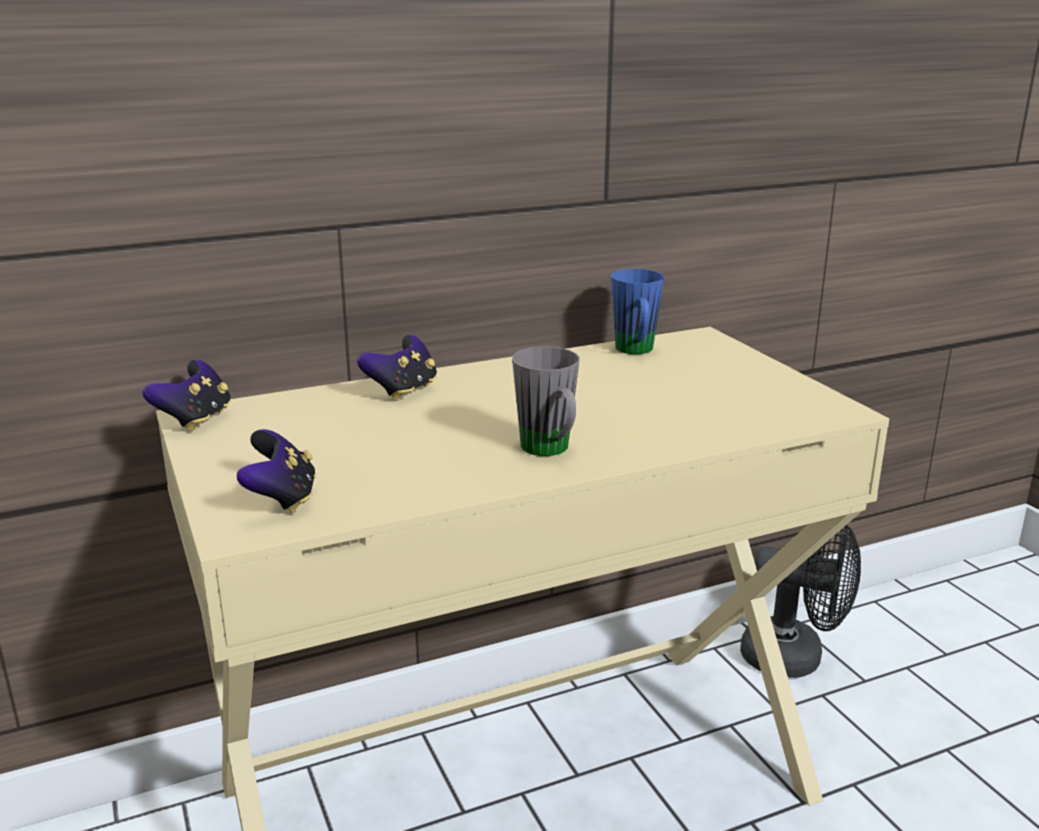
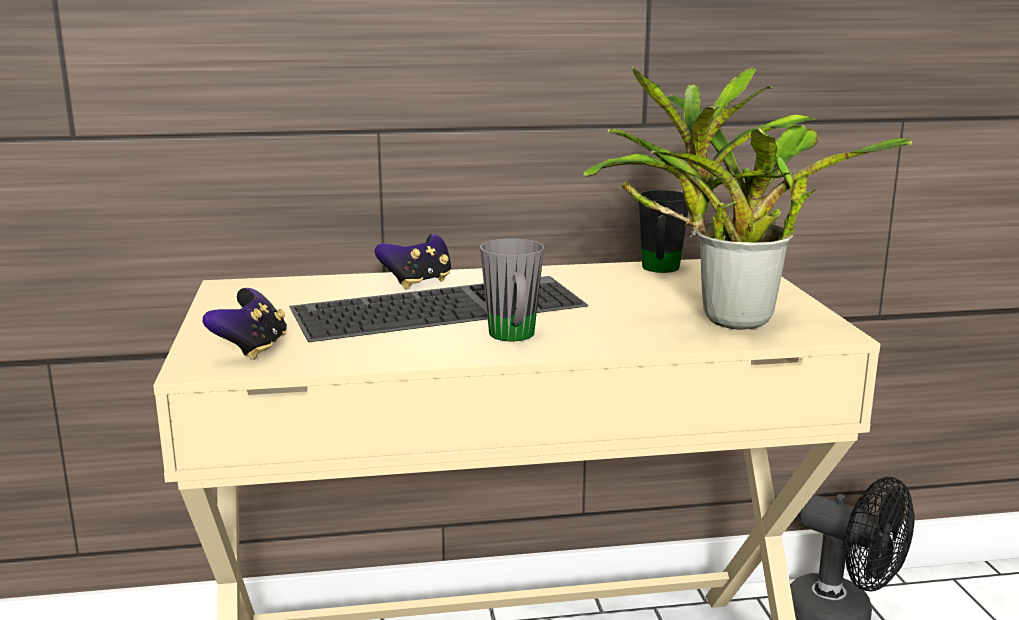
camera: 15 degrees right, 5 degrees down
(195, 420) = (228, 289): game controller -> none
(449, 420) = (441, 307): none -> keyboard
(635, 351) = (660, 270): blue mug -> black mug
(737, 406) = (725, 320): none -> potted plant

